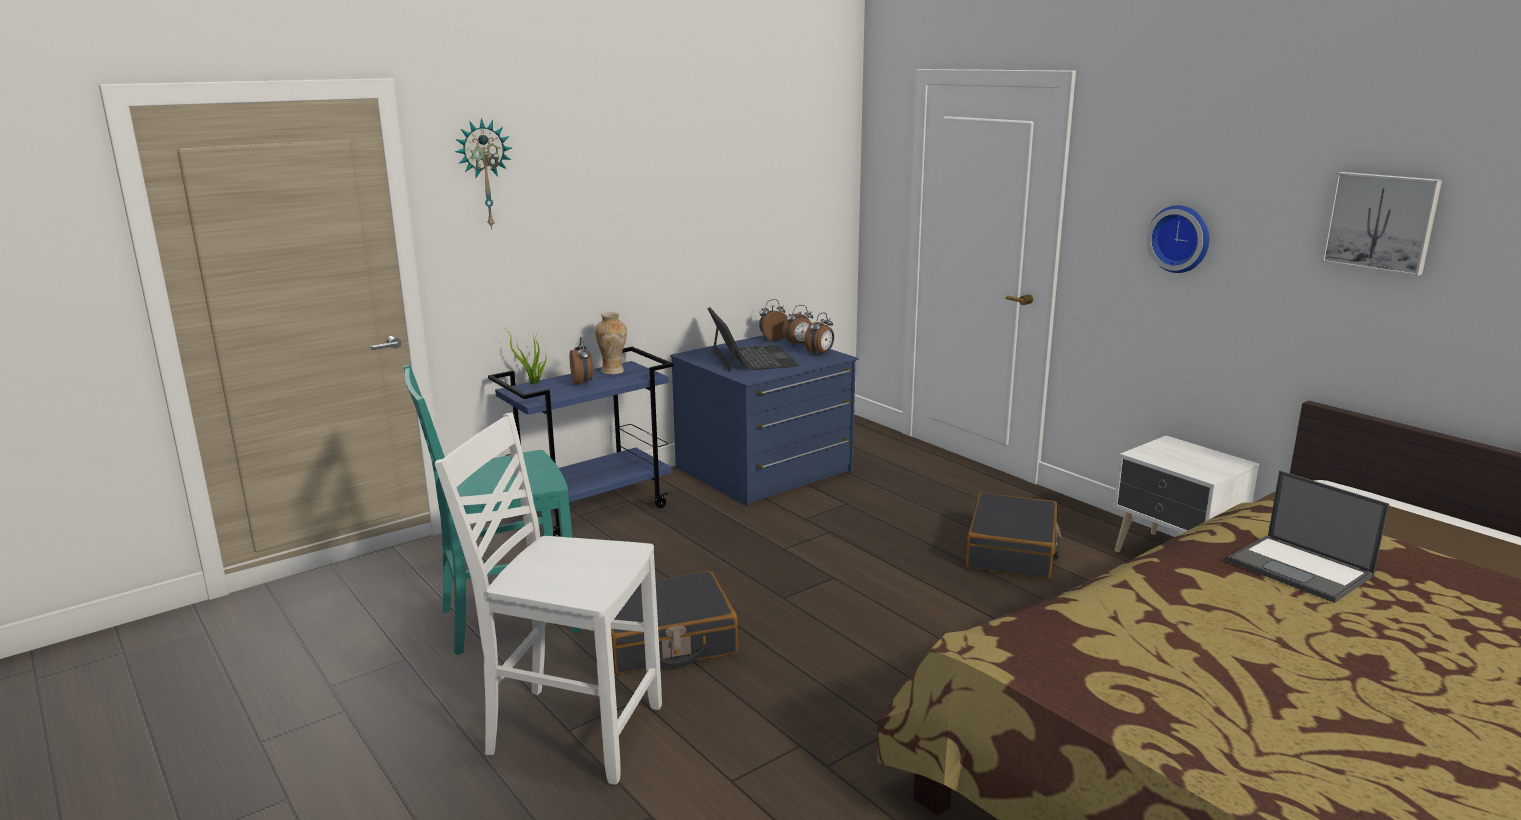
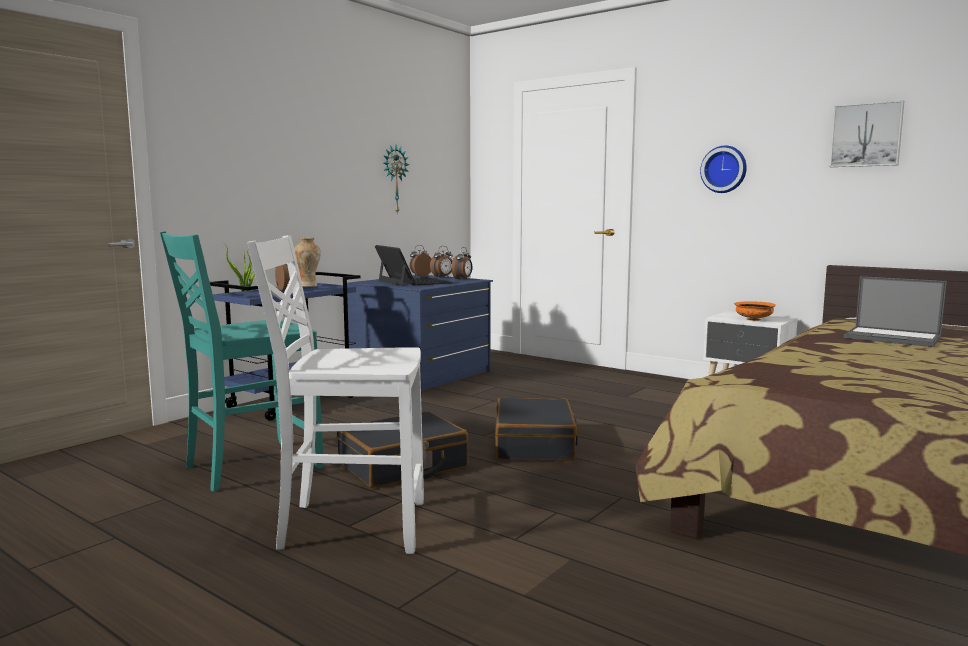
camera: 15 degrees left, 10 degrees down
(484, 174) = (207, 112): wall clock -> wall clock (394, 179)
(1012, 551) = (635, 400): black suitcase -> black suitcase (535, 445)
(1186, 465) = (754, 320): none -> orange bowl

